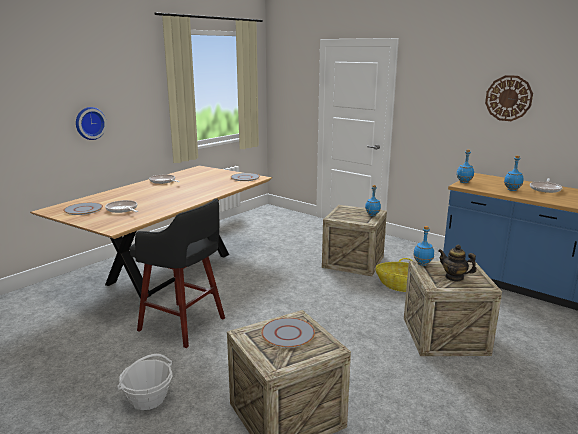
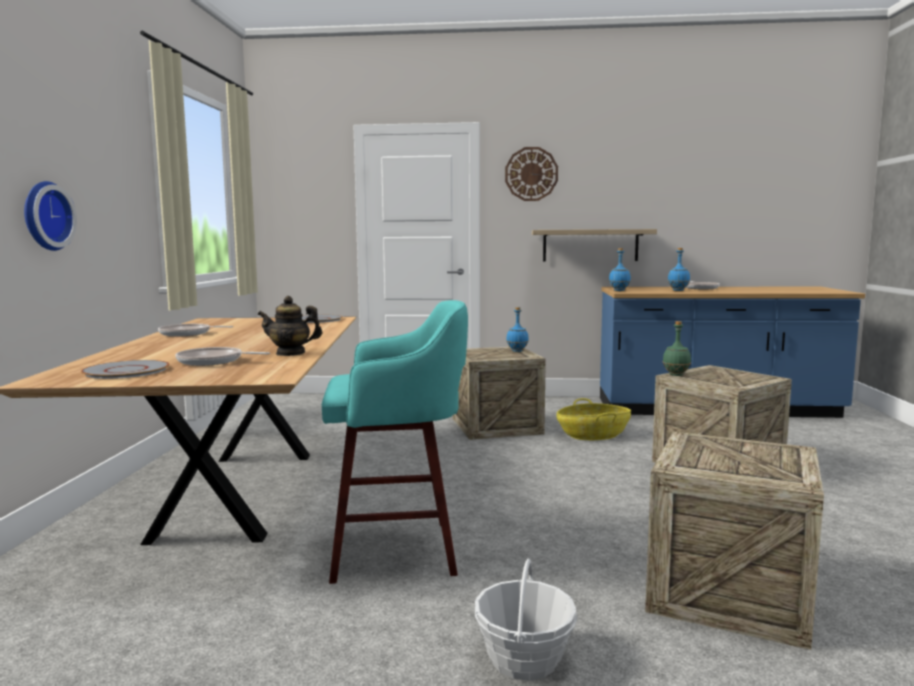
camera: 35 degrees left, 10 degrees down
(184, 325) = (398, 550): black stool -> turquoise stool
(288, 334) = (721, 452): grey plate -> none
(423, 264) = (676, 375): blue bottle -> green bottle
(454, 277) = (730, 378): teapot -> teapot (291, 353)
(470, 139) = (590, 245): none -> shelf
(508, 98) = (631, 191): wall clock -> wall clock (531, 174)

